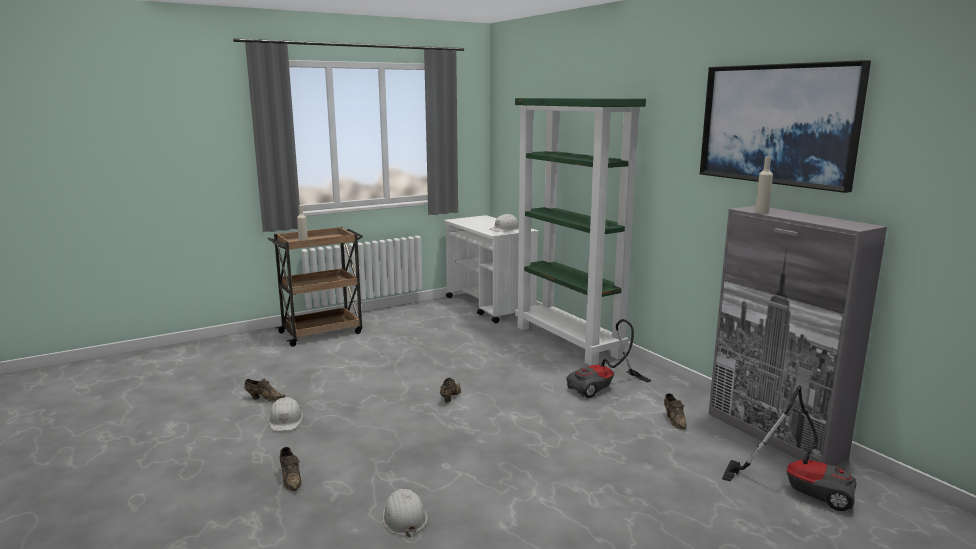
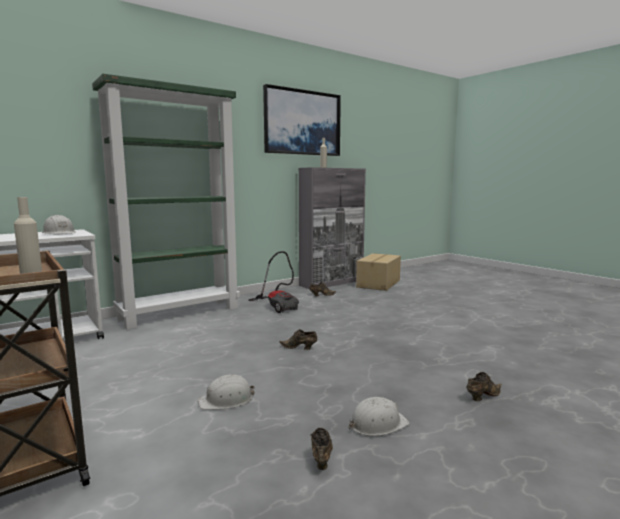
camera: 95 degrees left, 5 degrees down
(404, 517) = (483, 350): white hard hat -> white hard hat (226, 400)
(800, 488) = (379, 284): vacuum cleaner -> cardboard box

